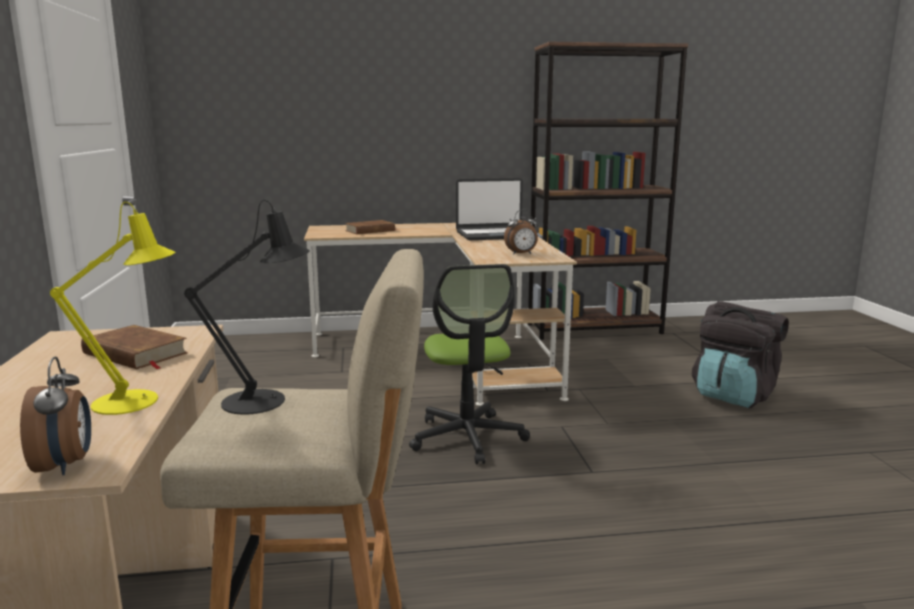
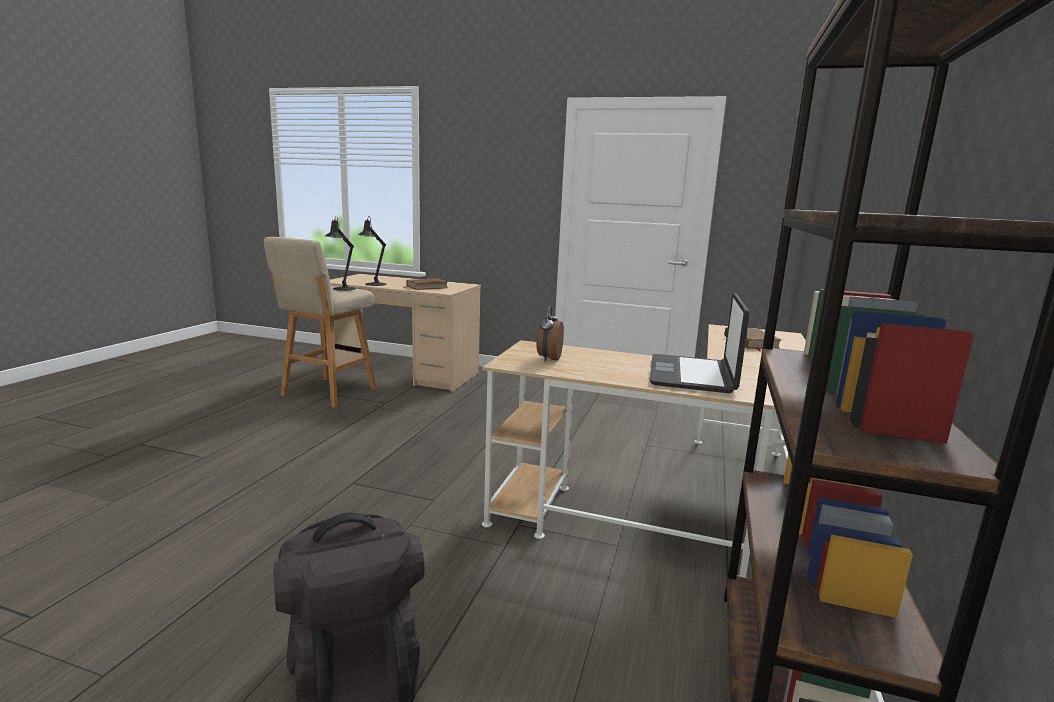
camera: 115 degrees right, 0 degrees up
(65, 465) = (339, 280): alarm clock -> none
(135, 401) = (374, 284): yellow table lamp -> black table lamp
(467, 437) = (461, 458): office chair -> none

